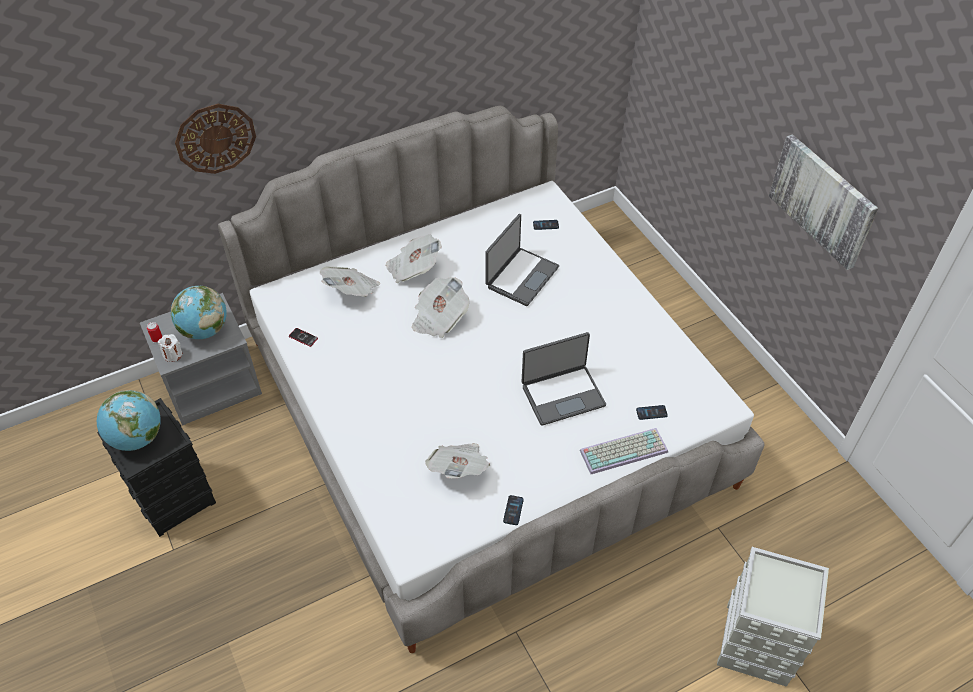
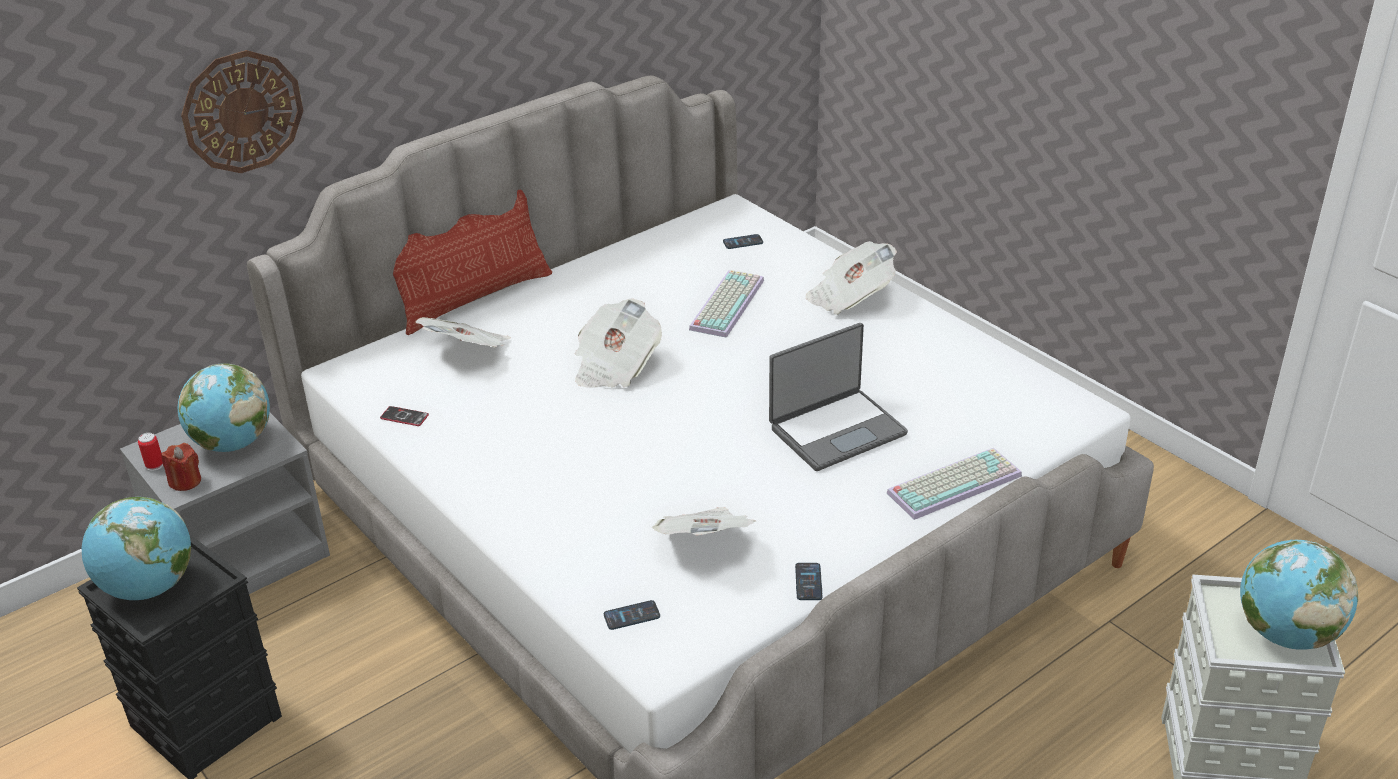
camera: 10 degrees left, 15 degrees down
(173, 355) = (185, 481): white candle -> red candle
(365, 246) = (474, 298): none -> pillow
(413, 268) = (557, 314): newspaper -> newspaper (850, 297)
(521, 277) = (725, 303): laptop -> keyboard
(651, 412) = (979, 433): phone -> phone (631, 616)
(795, 600) = (1285, 633): none -> globe
(822, 200) = (1154, 99): picture -> none

